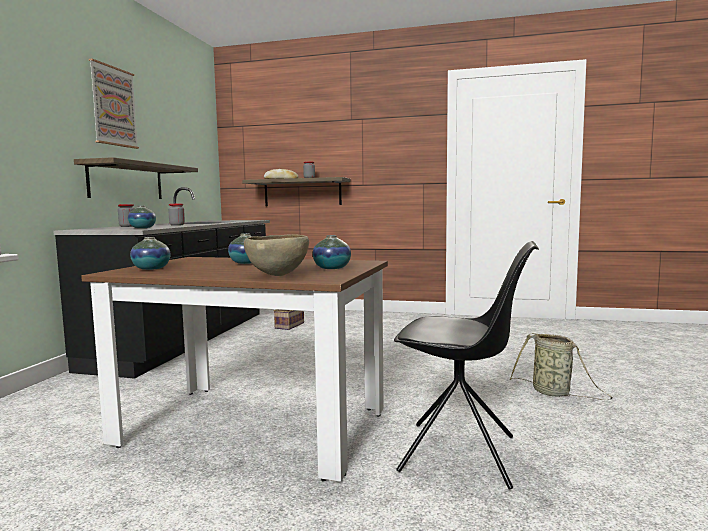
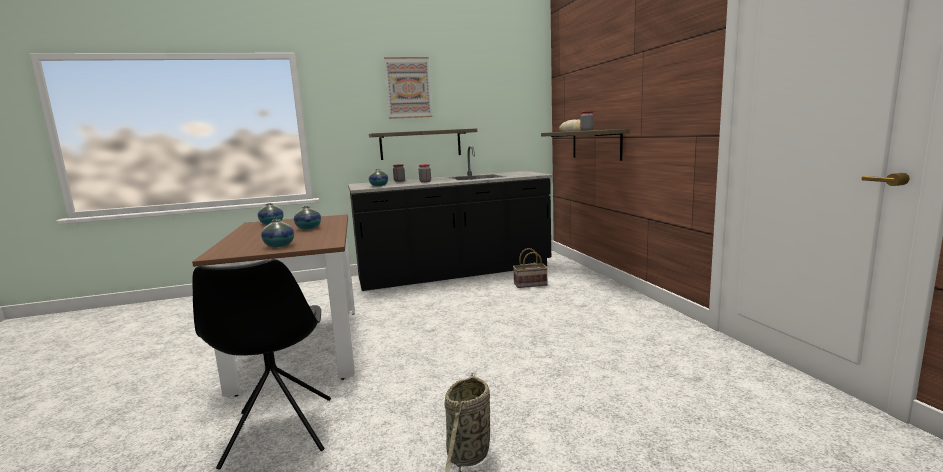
camera: 60 degrees right, 5 degrees up
(278, 275) = (236, 245): brown bowl -> none

